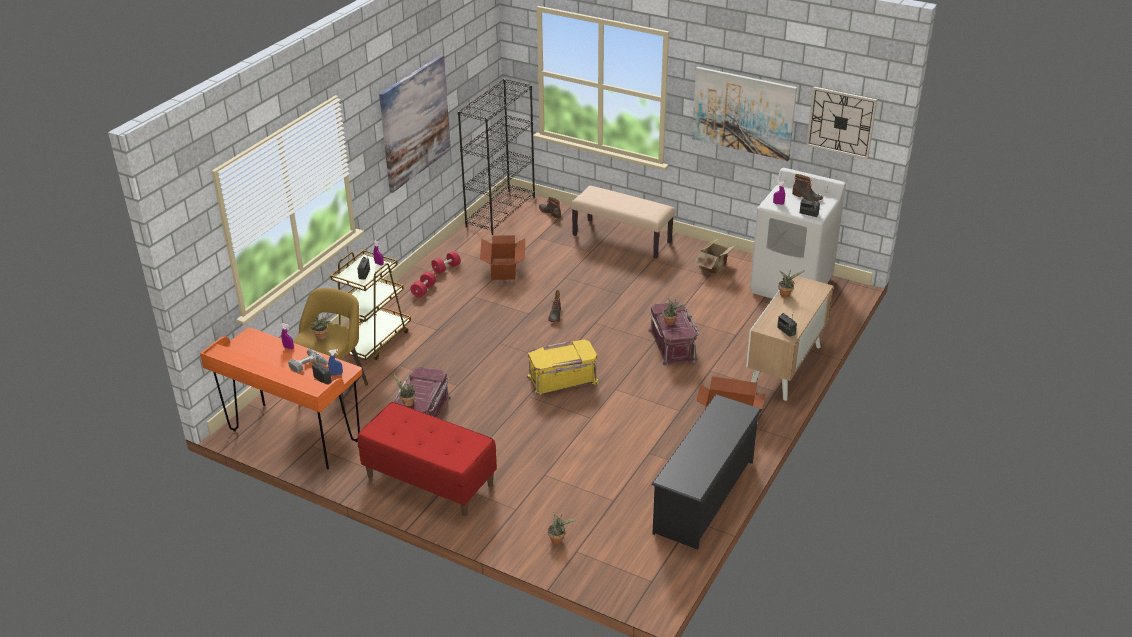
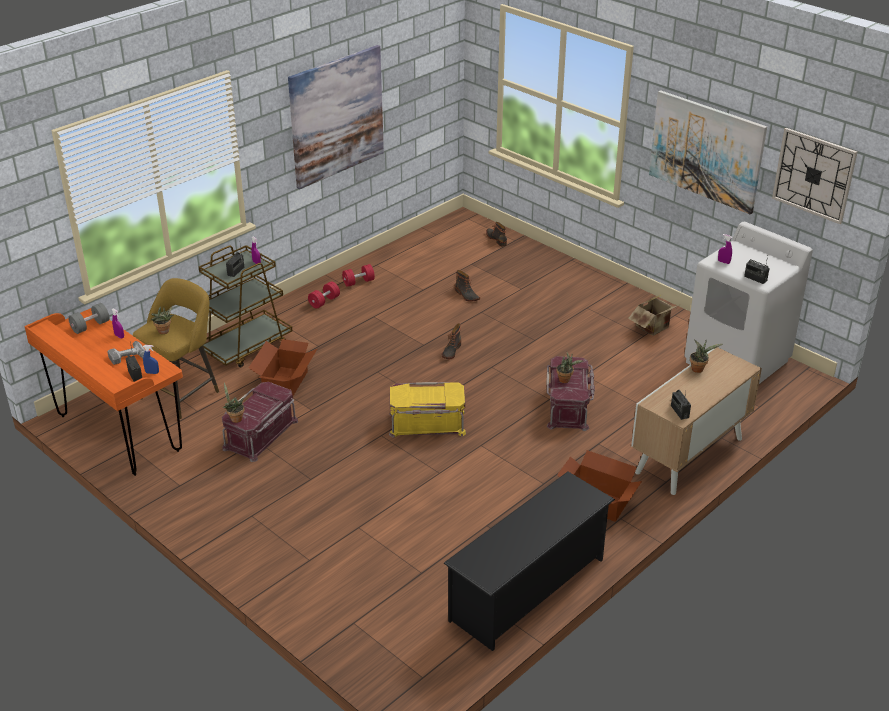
camera: 15 degrees right, 0 degrees up
(256, 343) = (90, 326): none -> grey dumbbell
(429, 480) = (232, 509): red bench -> none
(500, 211) = (443, 231): black bookcase -> none
(504, 269) = (419, 292): cardboard box -> cardboard box (286, 382)
(558, 540) = (339, 605): potted plant -> none
(622, 238) = (563, 279): beige bench -> none
(806, 197) = (761, 259): boot -> boot (466, 295)

